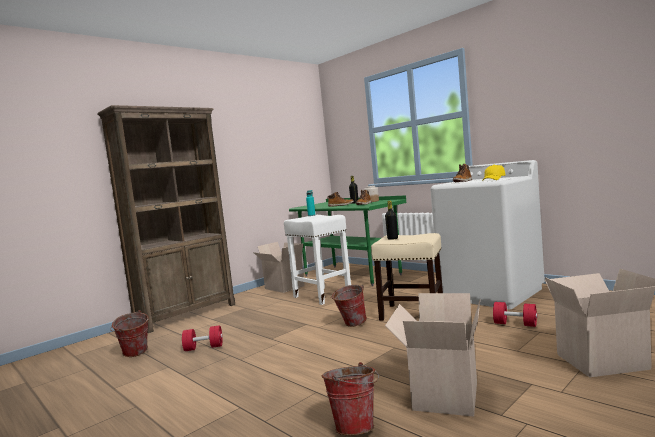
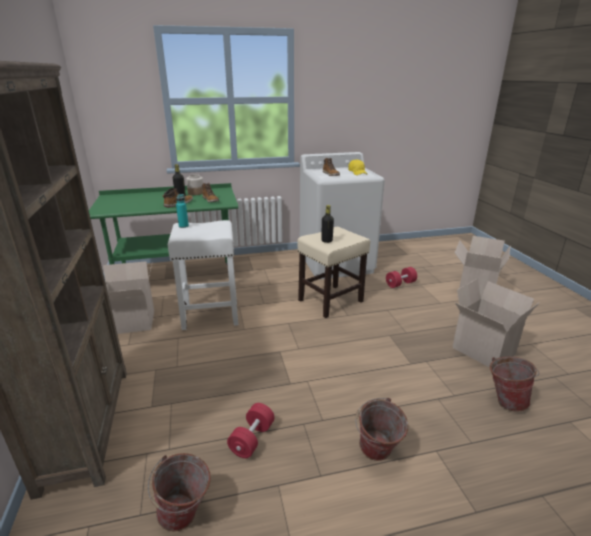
camera: 60 degrees left, 20 degrees up
(351, 324) = (315, 332): bucket -> bucket (376, 455)

